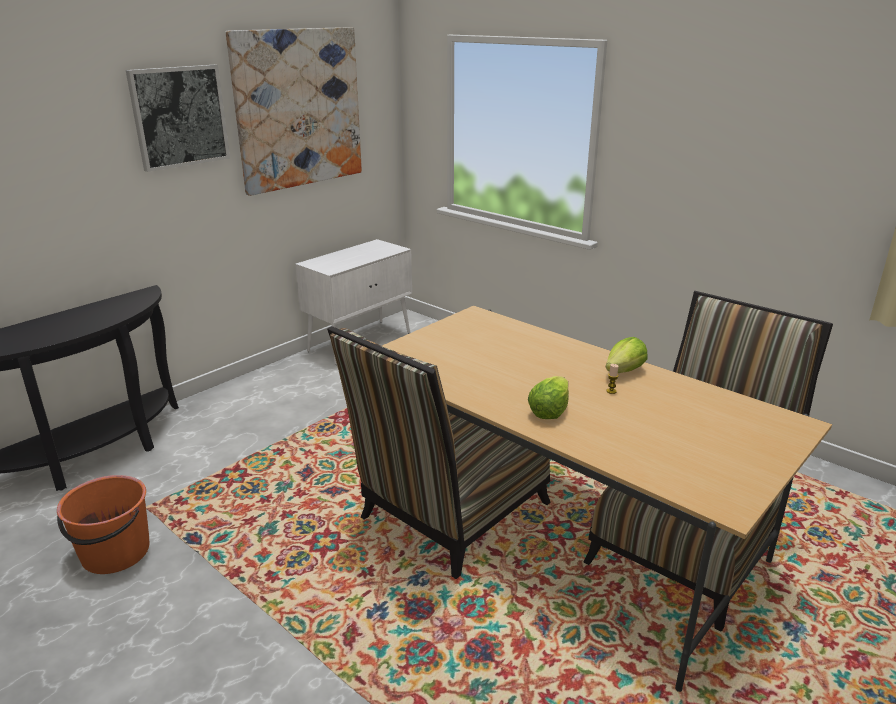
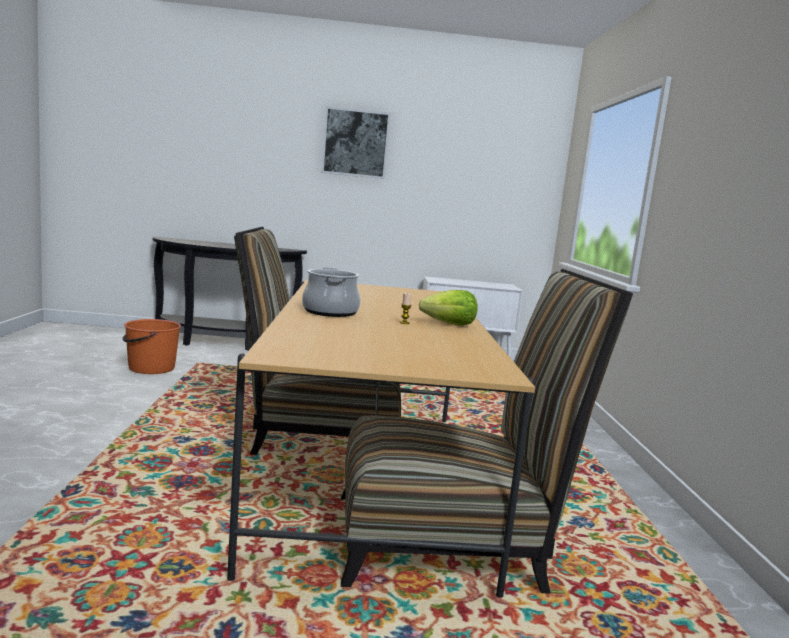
camera: 45 degrees right, 15 degrees down
(299, 109) = (455, 157): picture -> none
(549, 412) = (330, 312): lettuce -> cooking pot

